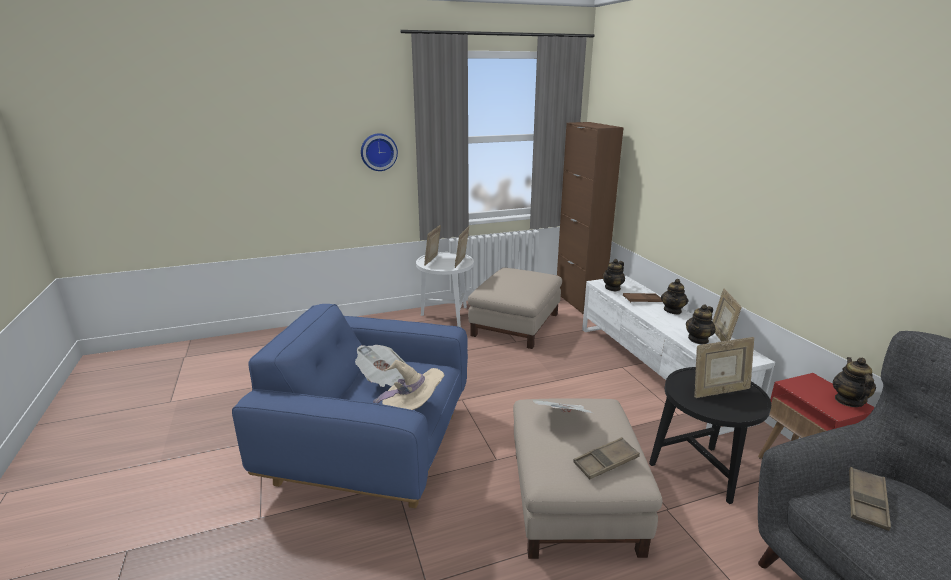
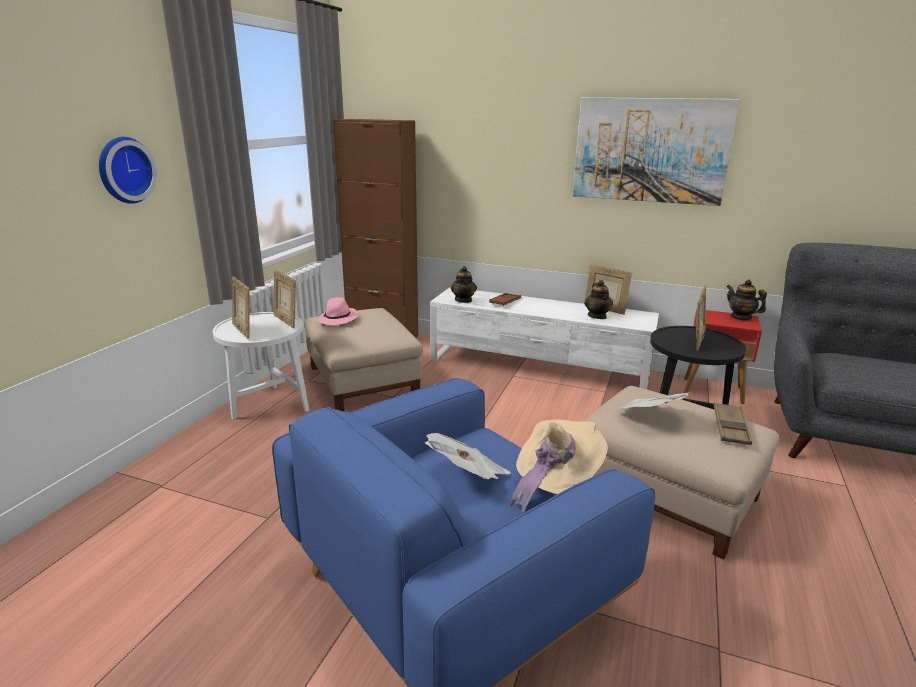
camera: 50 degrees left, 0 degrees up
(509, 273) = (338, 320): none -> pink hat
(672, 310) = (539, 302): teapot -> none
(793, 181) = (650, 150): none -> picture
(866, 502) = (842, 368): brown tray -> none

